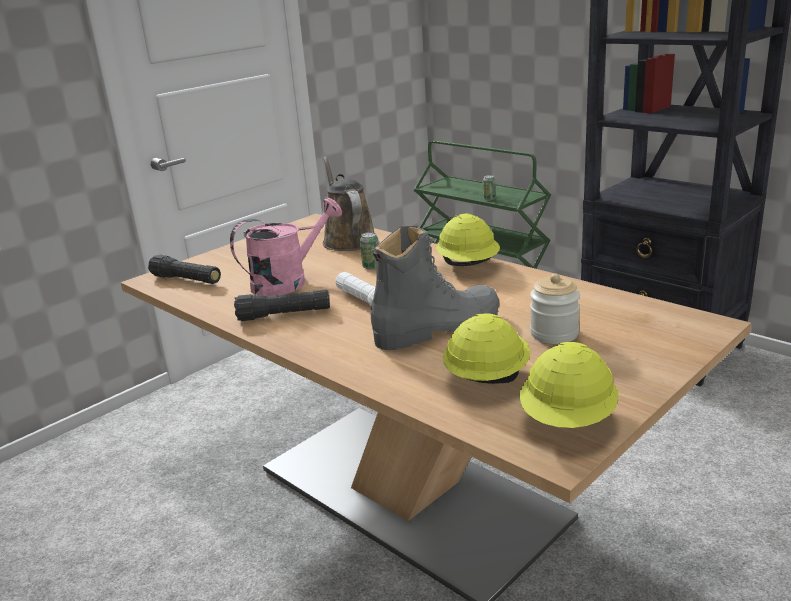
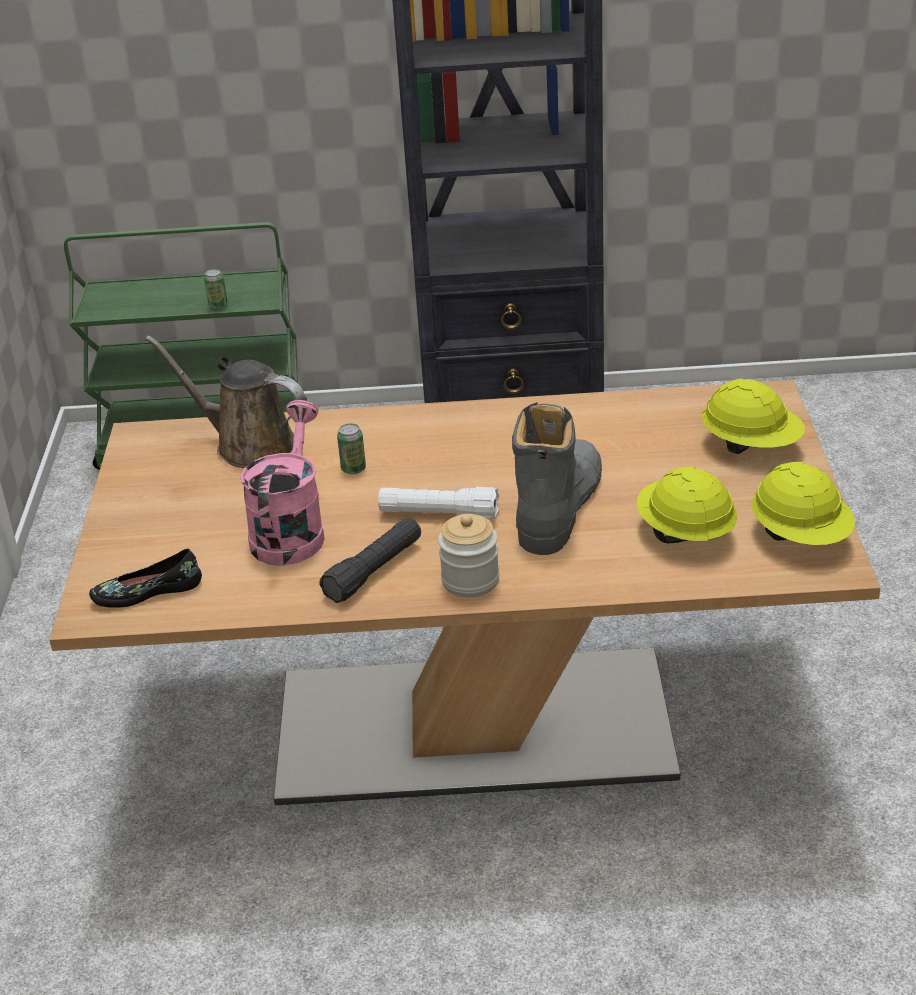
camera: 45 degrees left, 10 degrees up
(186, 280) = (147, 591): black flashlight -> black shoe
(468, 266) = (460, 421): yellow hard hat -> yellow hard hat (751, 446)
(554, 334) = (668, 463): jar -> jar (470, 581)

